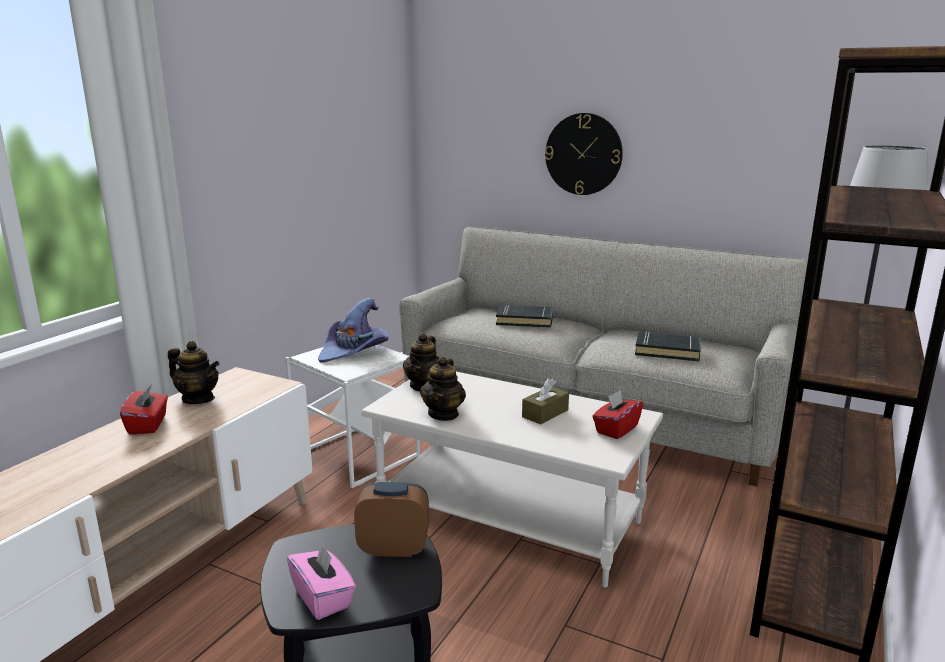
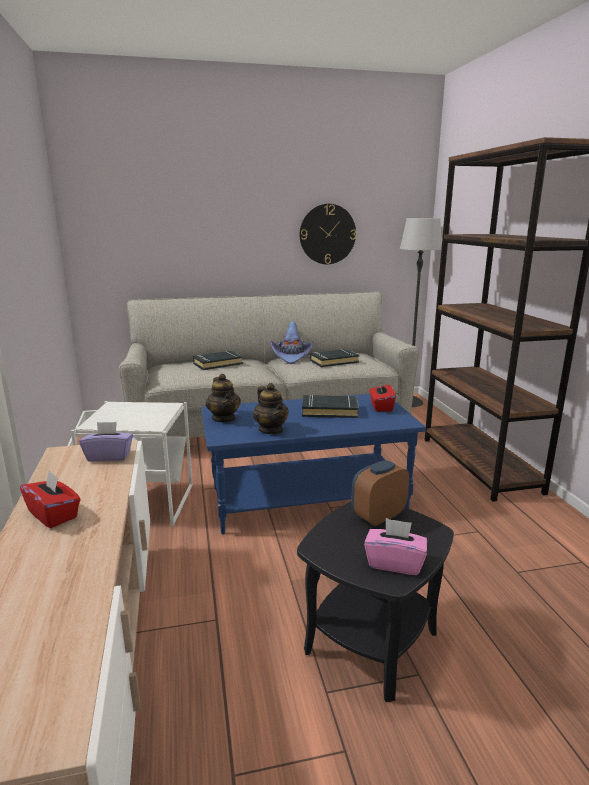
camera: 40 degrees left, 0 degrees up
(198, 399) = (63, 480): teapot -> none
(257, 390) = (109, 456): none -> purple tissue box
(354, 351) = (127, 410): purple hat -> purple hat (292, 356)
(511, 518) = (308, 498): white coffee table -> blue coffee table
(545, 413) = (330, 411): brown tissue box -> black book
(583, 154) = (221, 233): wall clock -> wall clock (327, 234)

